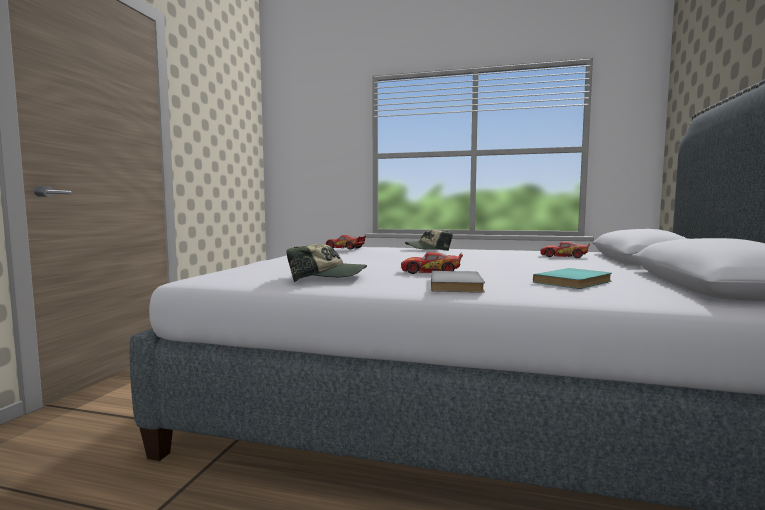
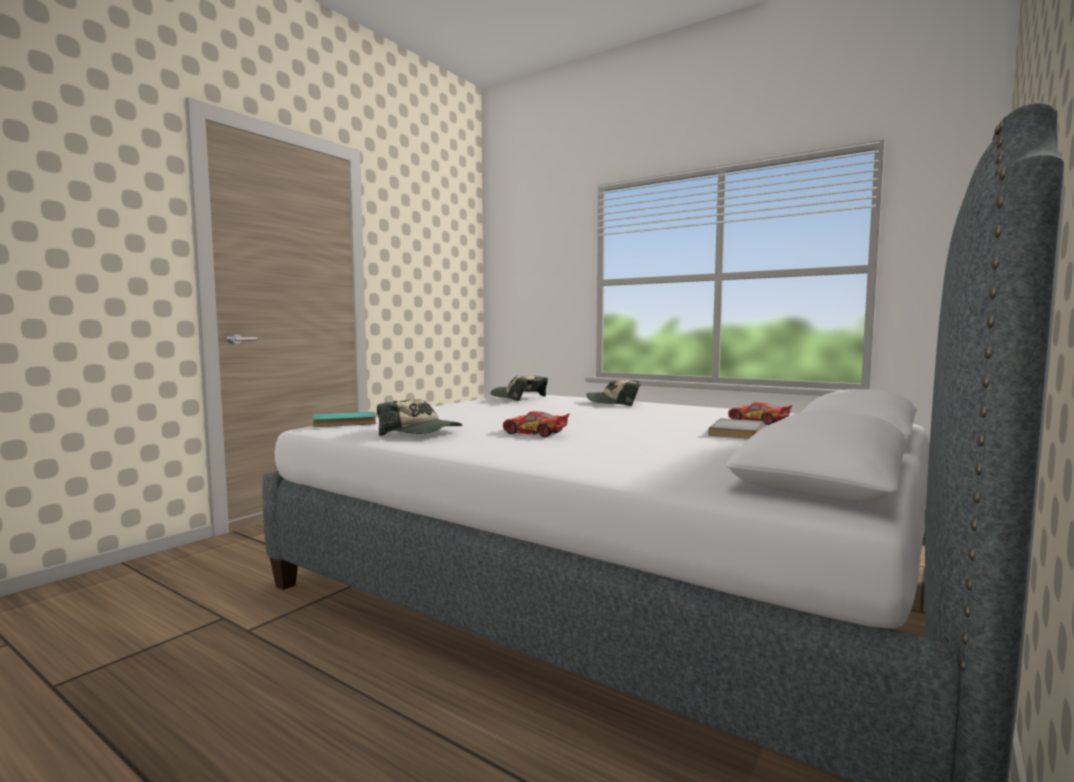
camera: 20 degrees right, 0 degrees up
(345, 248) = (518, 397): toy car -> cap
(458, 285) = (520, 449): grey book -> grey book (739, 432)
(575, 282) = (656, 455): turquoise book -> turquoise book (344, 423)

